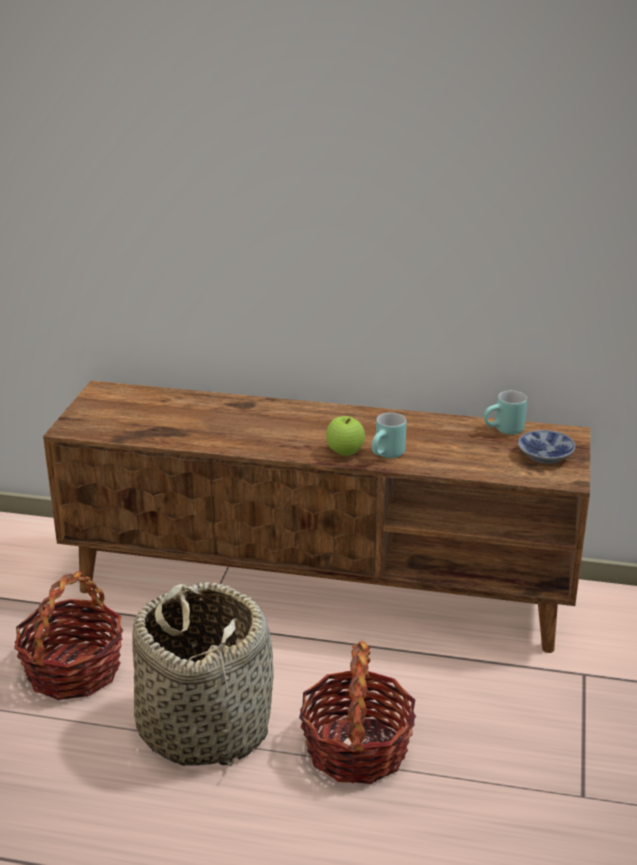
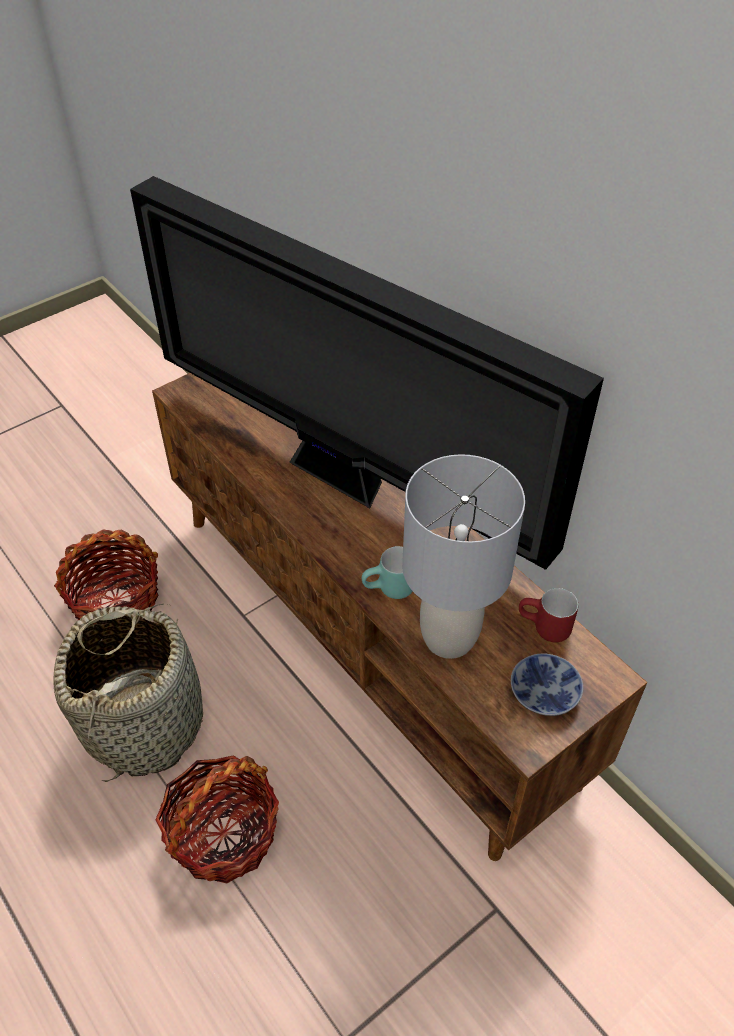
camera: 40 degrees right, 20 degrees up
(274, 421) = (343, 480): none -> television
(345, 452) = (357, 560): apple -> none
(456, 459) = (449, 637): none -> grey table lamp
(504, 431) = (543, 629): turquoise mug -> red mug

